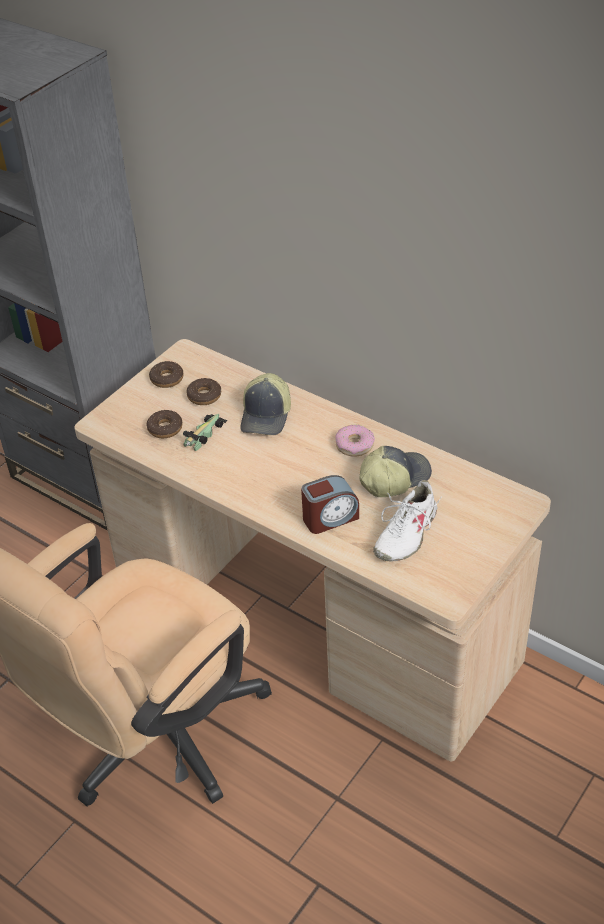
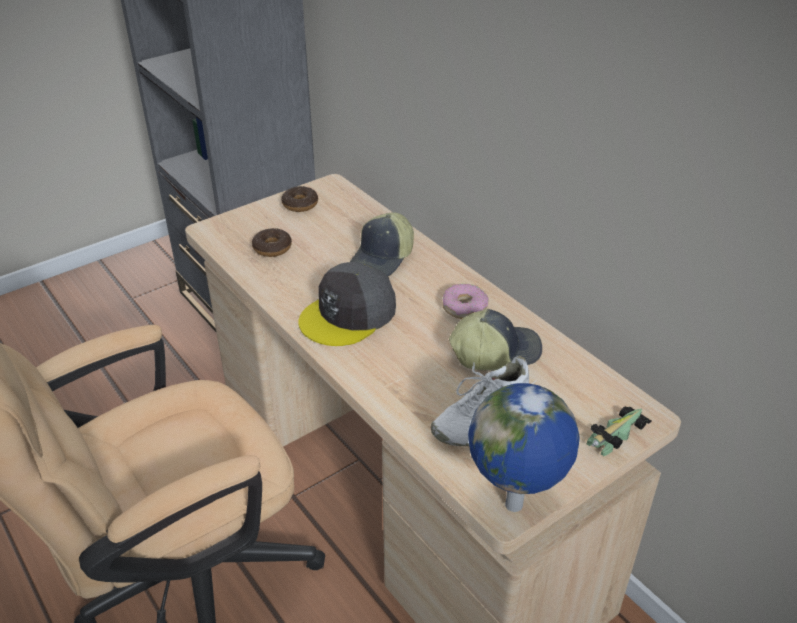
camera: 15 degrees right, 5 degrees down
(203, 434) = (308, 261): toy car -> toy car (616, 433)
(204, 396) = (328, 227): donut -> none
(263, 475) = (349, 314): none -> grey cap
(330, 518) = (401, 377): alarm clock -> none
(455, 593) = (515, 506): none -> globe

